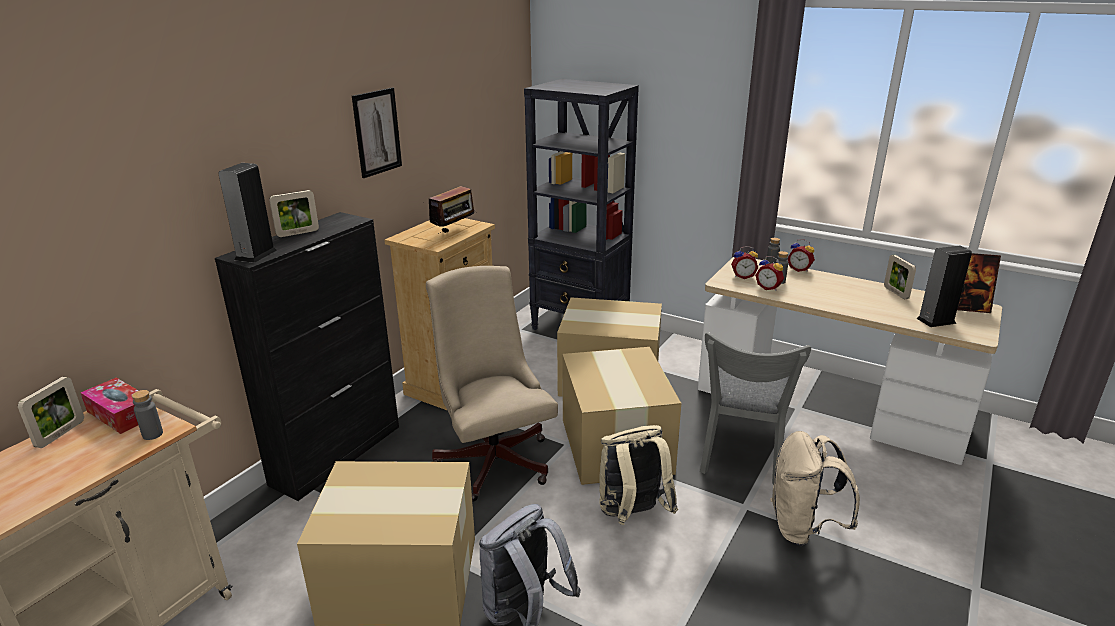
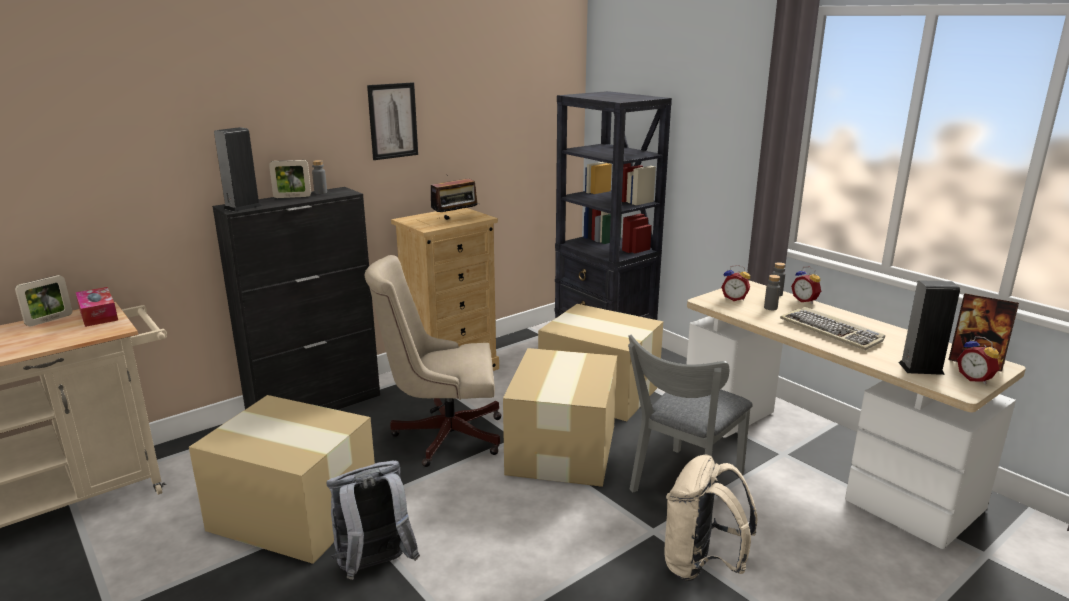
camera: 20 degrees right, 5 degrees down
(152, 434) = (104, 331): grey bottle -> grey bottle (320, 192)
(493, 457) = (442, 435): beige office chair -> beige office chair turned 90 degrees counterclockwise
(632, 515) = (533, 511): beige backpack -> none
(768, 287) = (752, 312): alarm clock -> alarm clock (975, 379)
(845, 297) = (832, 331): none -> keyboard
(896, 293) = (899, 336): picture frame -> none

